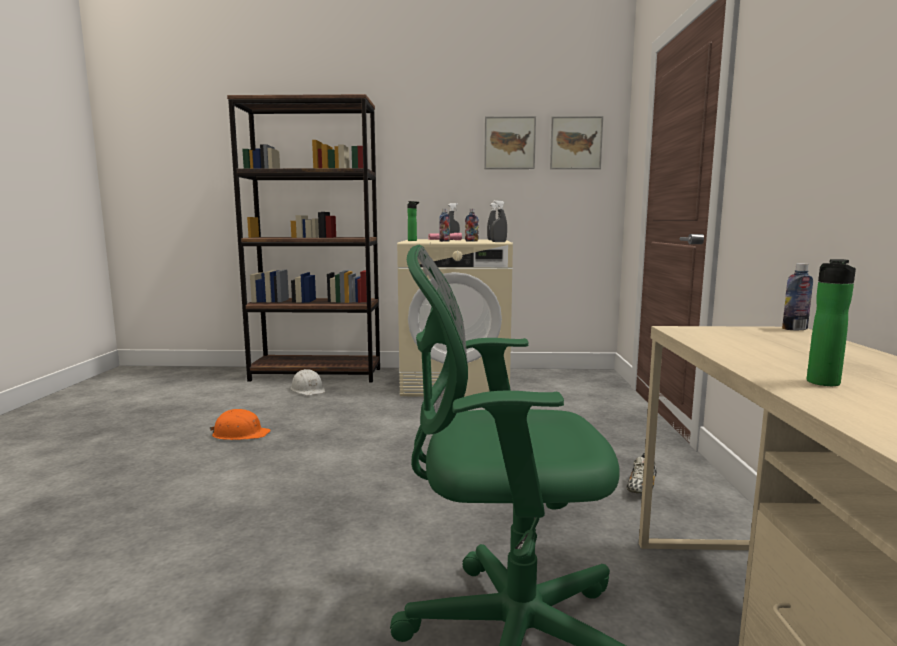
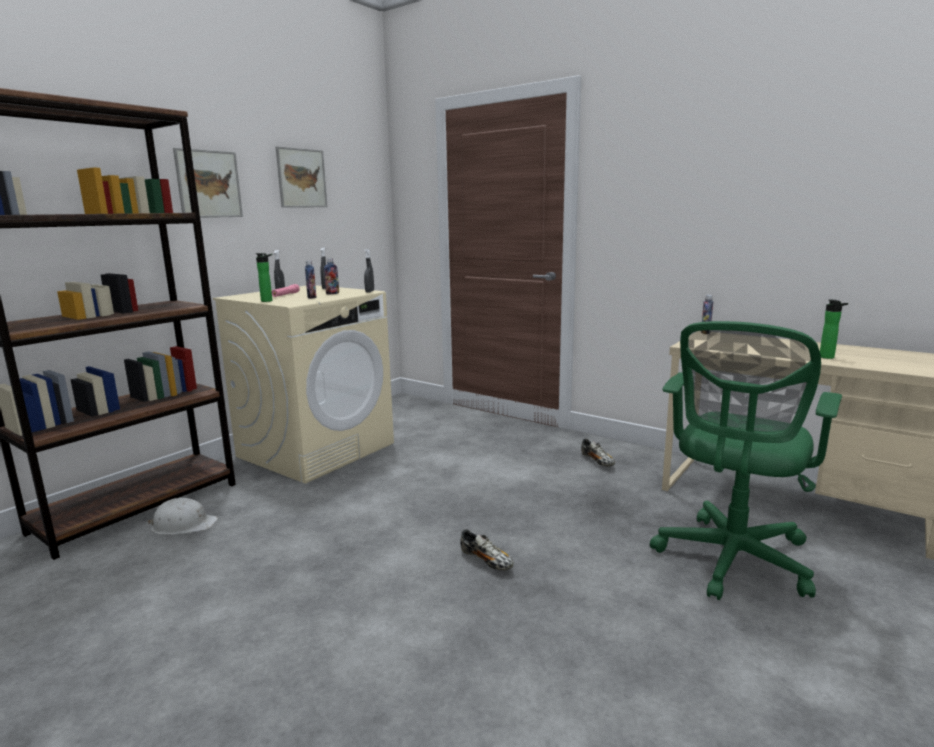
camera: 55 degrees left, 5 degrees up
(240, 434) = (257, 600): orange hard hat -> none
(354, 487) = (486, 561): none -> shoe
(576, 143) = (355, 180): picture -> picture (208, 184)

